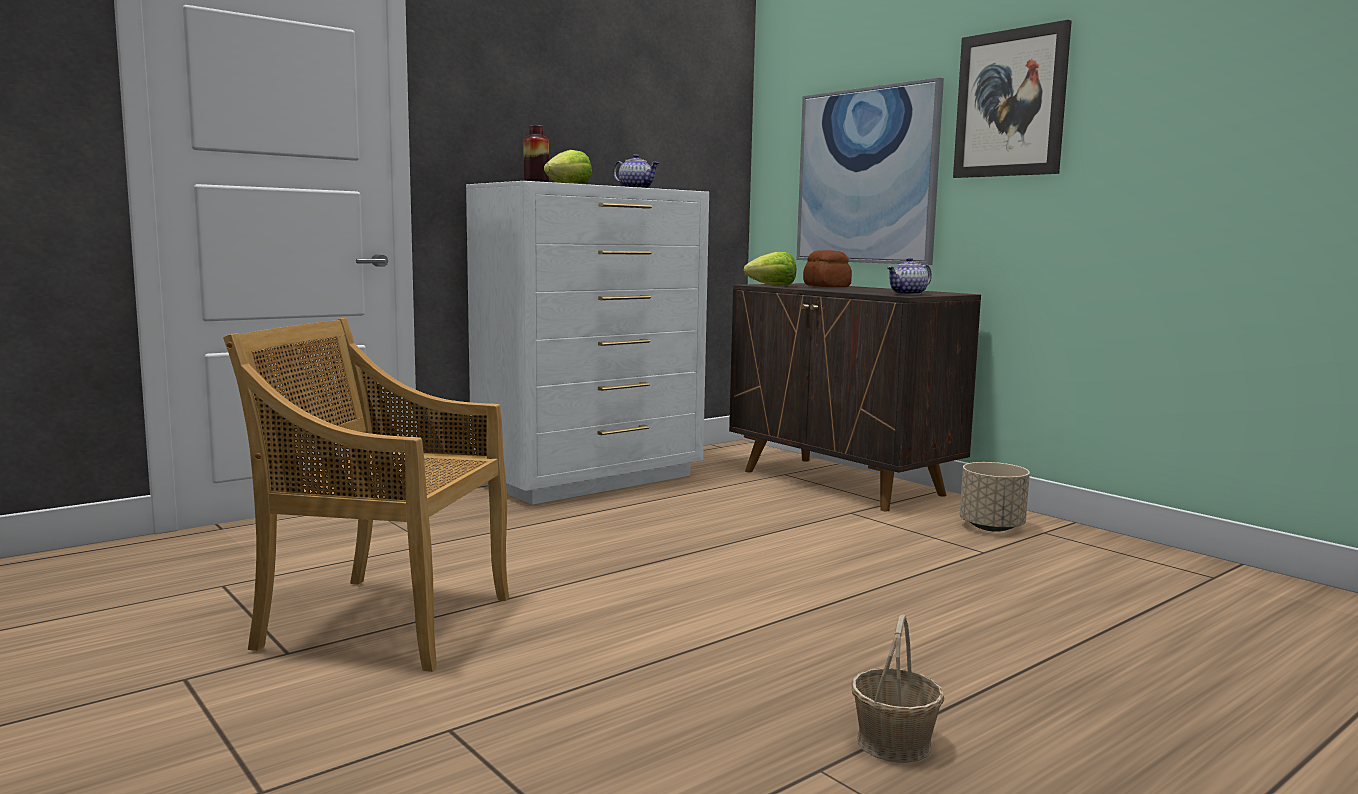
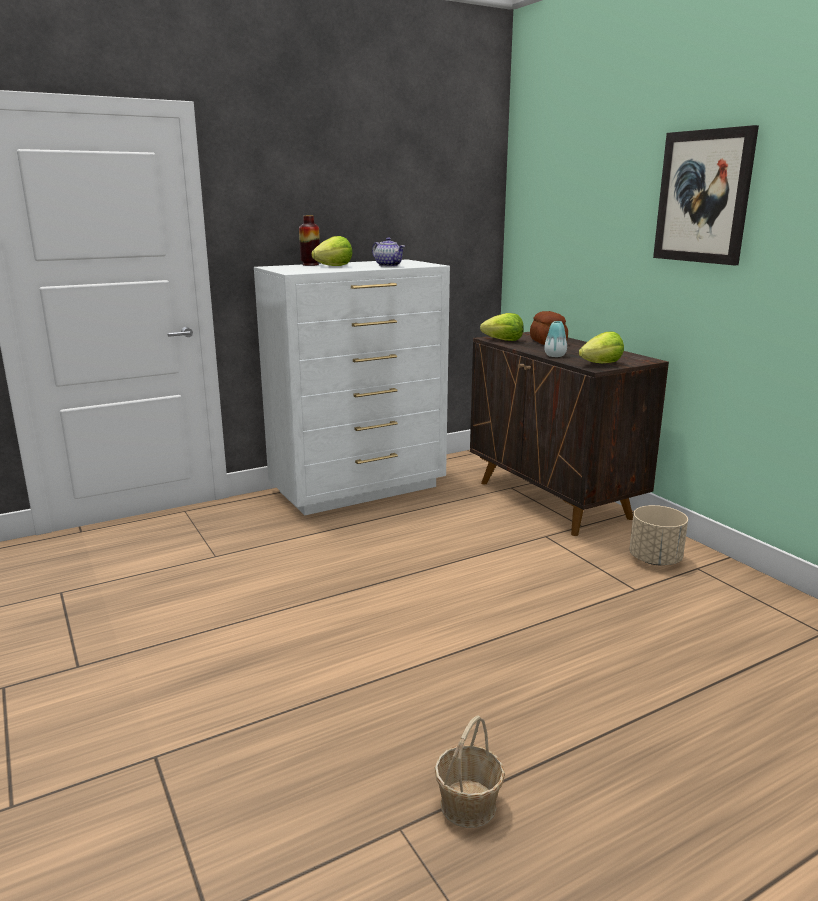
camera: 10 degrees right, 10 degrees up
(383, 621) = (153, 638): beige chair -> none
(847, 291) = (555, 356): none -> vase
(866, 176) = (588, 246): picture -> none
(908, 294) = (601, 363): teapot -> lettuce

